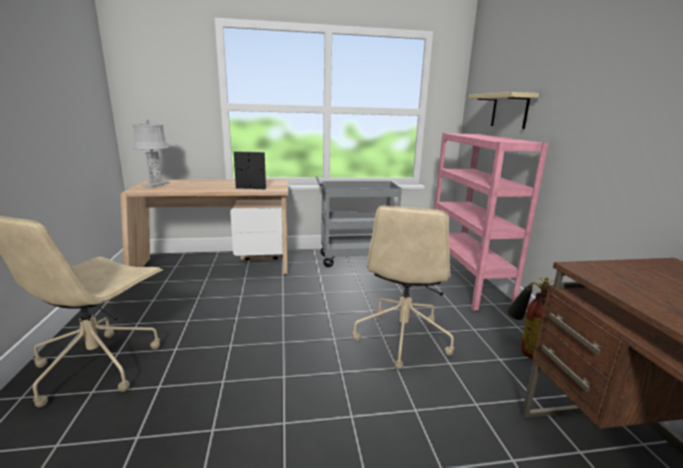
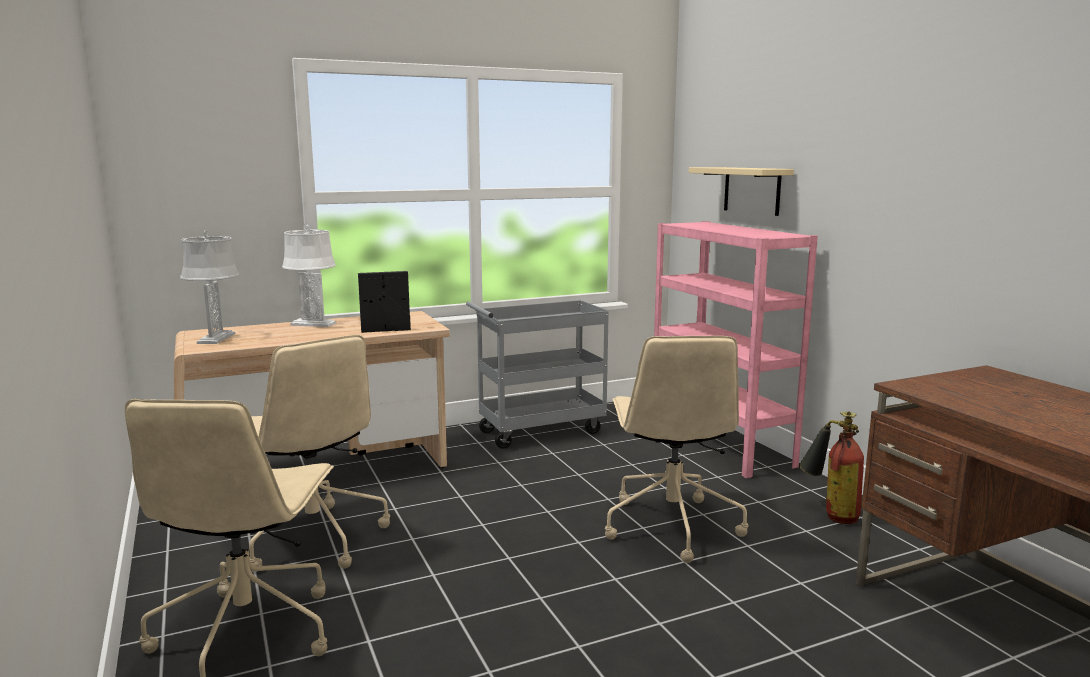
camera: 15 degrees left, 5 degrees down
(183, 307) = (311, 537): none -> beige office chair
(217, 181) = (313, 324): none -> white table lamp

